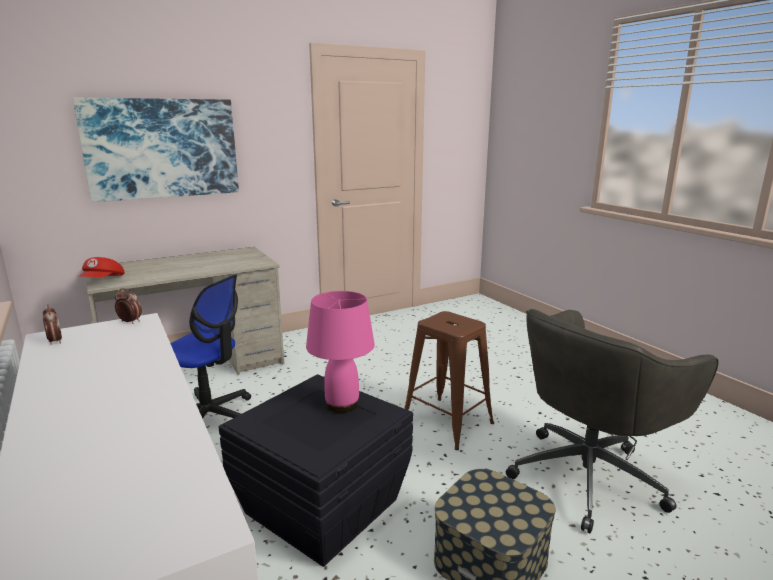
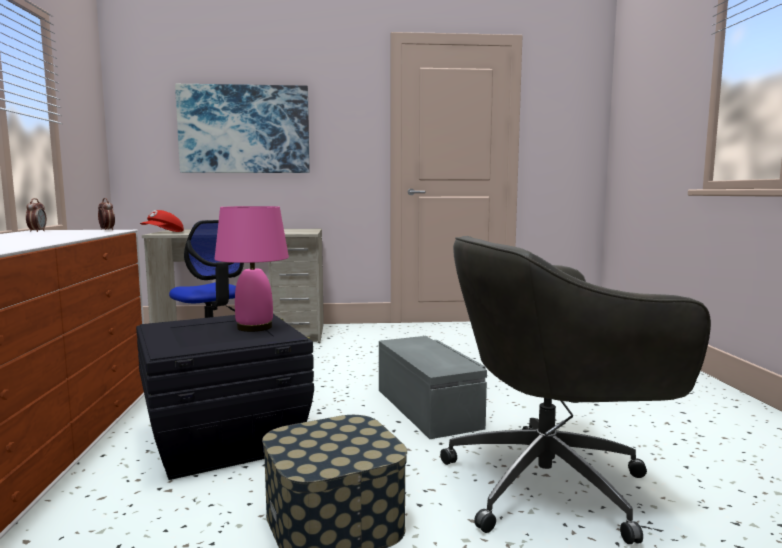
camera: 25 degrees right, 10 degrees down
(447, 423) = (429, 408): brown stool -> grey storage box

